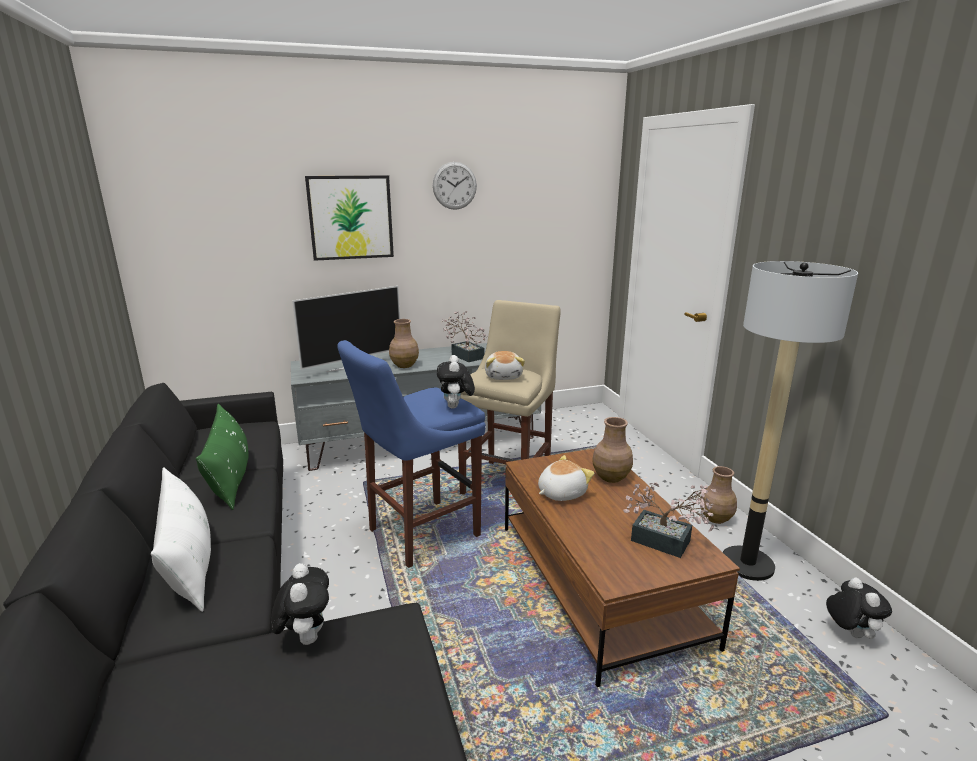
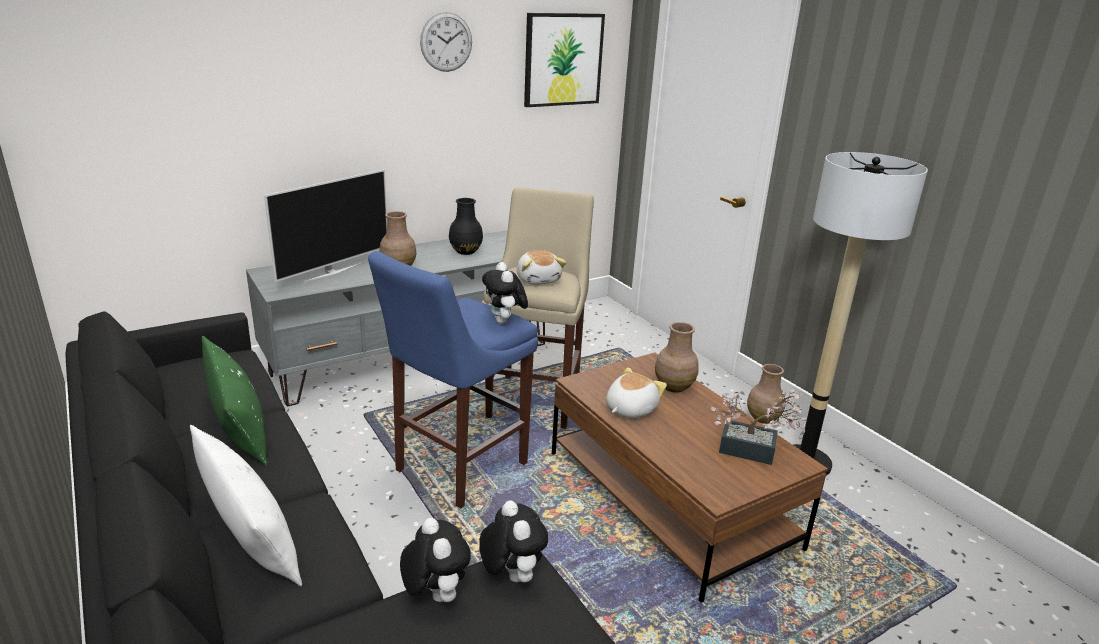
camera: 15 degrees left, 5 degrees up
(350, 217) = (319, 82): picture -> picture (563, 59)
(465, 355) = (466, 251): potted plant -> black vase
(849, 633) = (909, 517): plush toy -> plush toy (511, 575)

